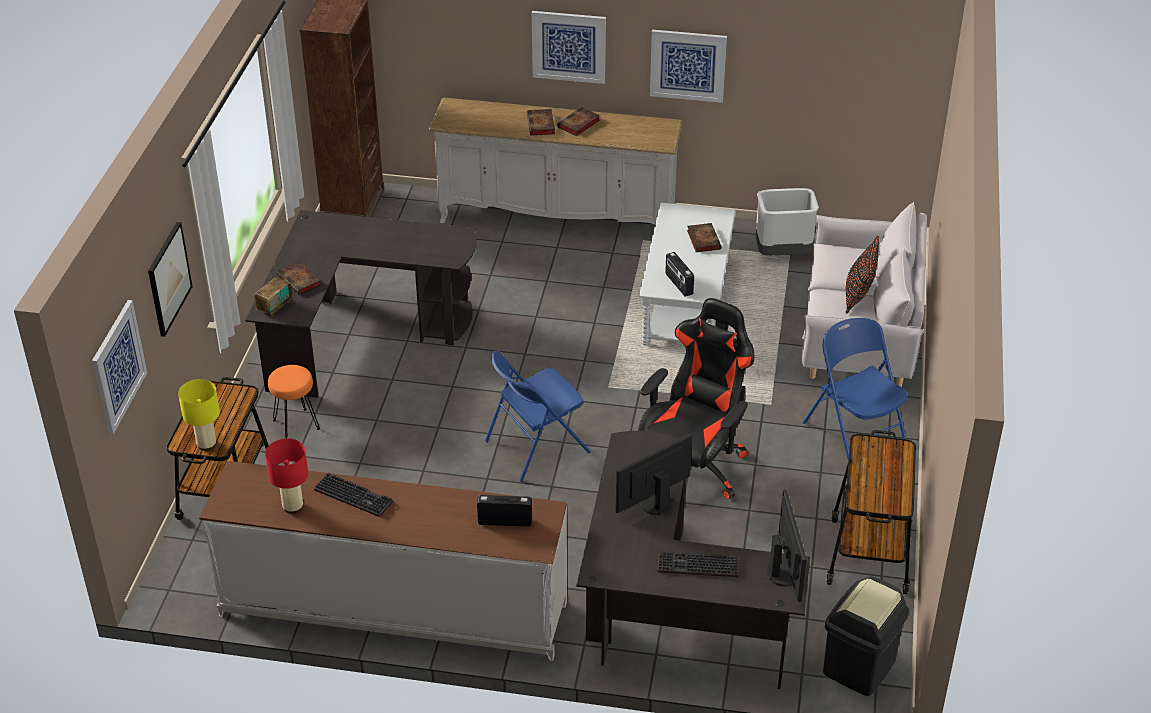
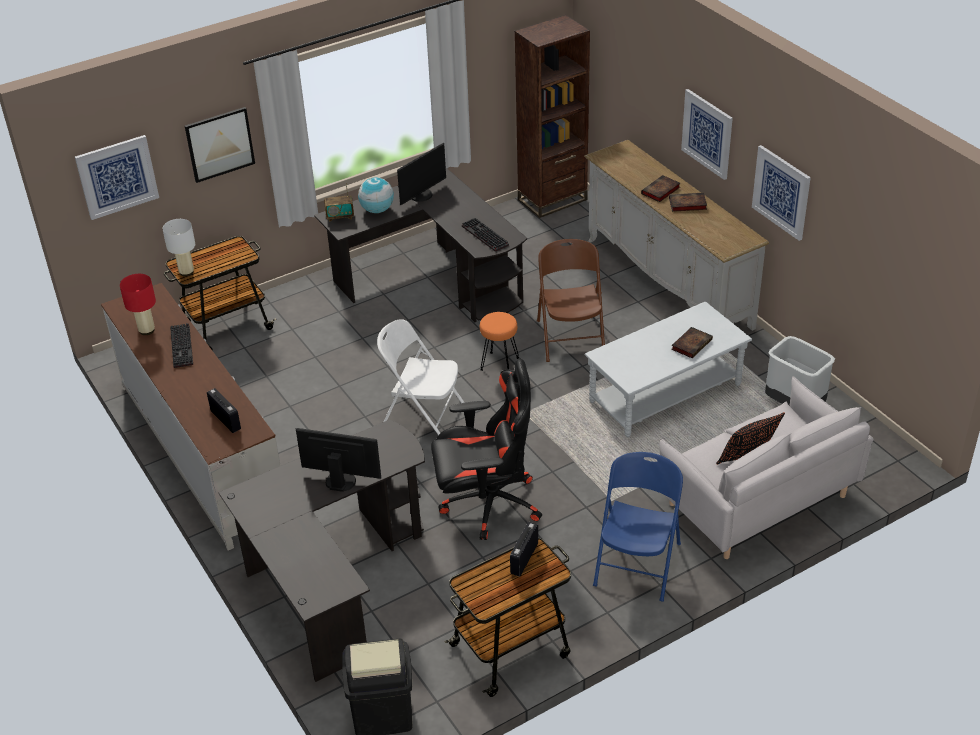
camera: 50 degrees right, 0 degrees up
(207, 444) = (186, 272): yellow table lamp -> white table lamp
(296, 425) = (318, 311): orange stool -> orange stool (499, 364)
(300, 281) = (377, 210): book -> globe
(537, 446) = (422, 418): blue chair -> white chair
(551, 307) = (571, 338): none -> brown chair
(678, 284) = (623, 363): radio -> radio (523, 558)
(696, 567) = (295, 538): keyboard -> keyboard (483, 236)
(785, 573) = (337, 586): monitor -> monitor (421, 195)

